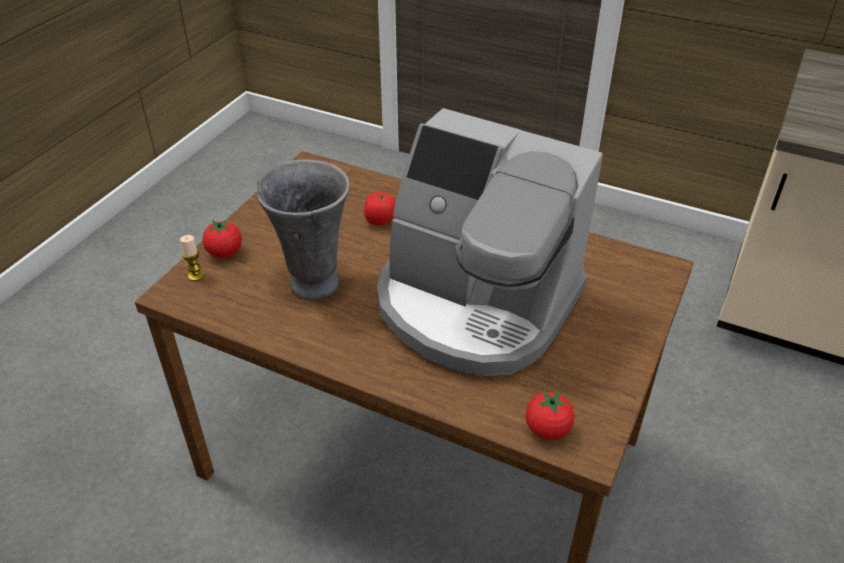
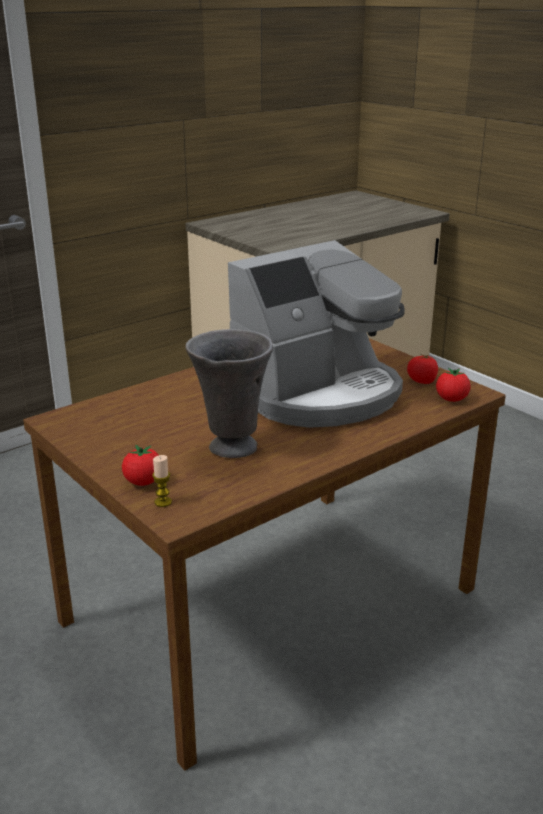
camera: 65 degrees left, 15 degrees down
(380, 219) = (177, 405): tomato -> tomato (422, 381)

